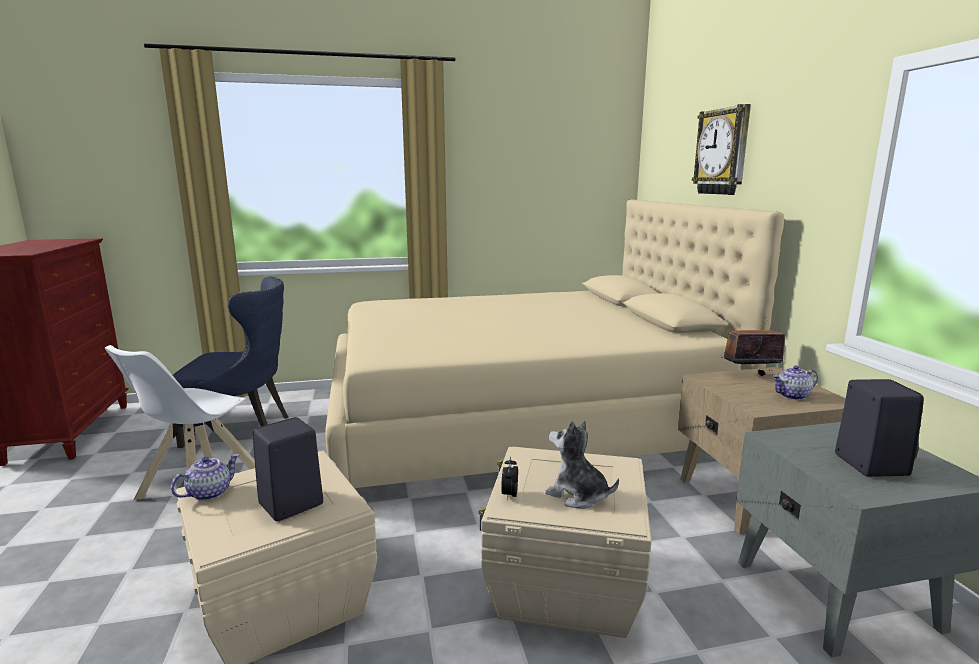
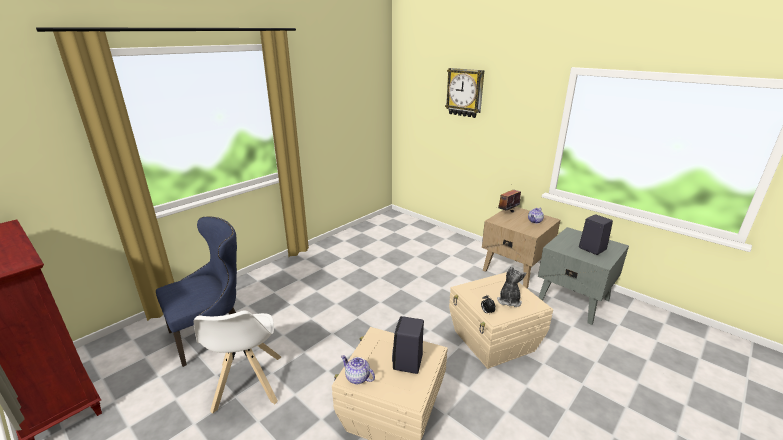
camera: 35 degrees left, 10 degrees up
(209, 493) = (357, 377): teapot -> teapot turned 60 degrees counterclockwise
(521, 422) = (381, 263): beige bed -> none
(577, 495) = (509, 300): plush toy -> plush toy turned 105 degrees clockwise

